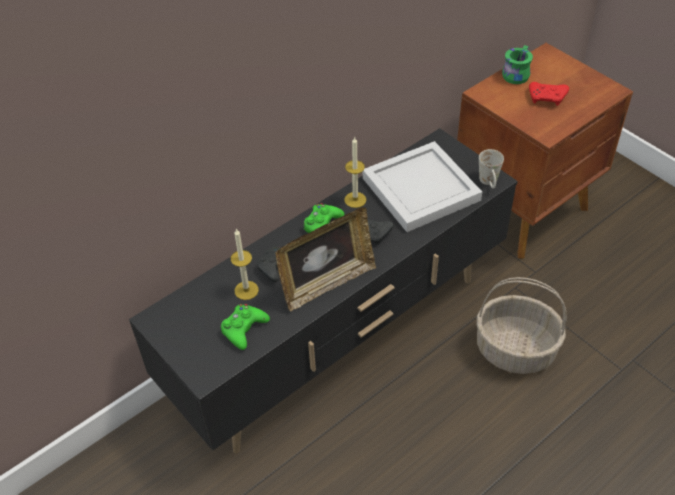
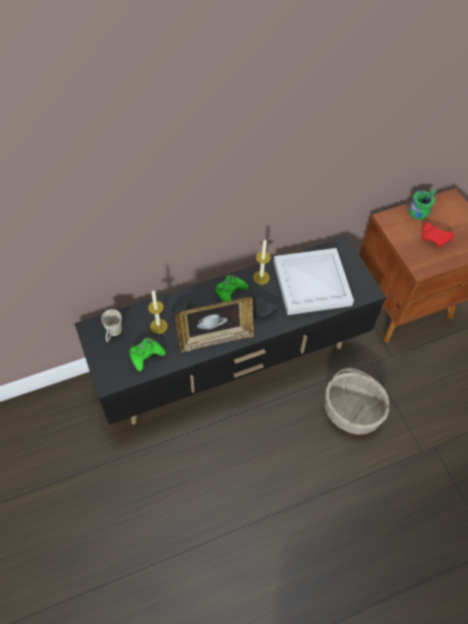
camera: 15 degrees right, 10 degrees up
(489, 183) = (364, 293): white mug -> white mug (113, 334)

